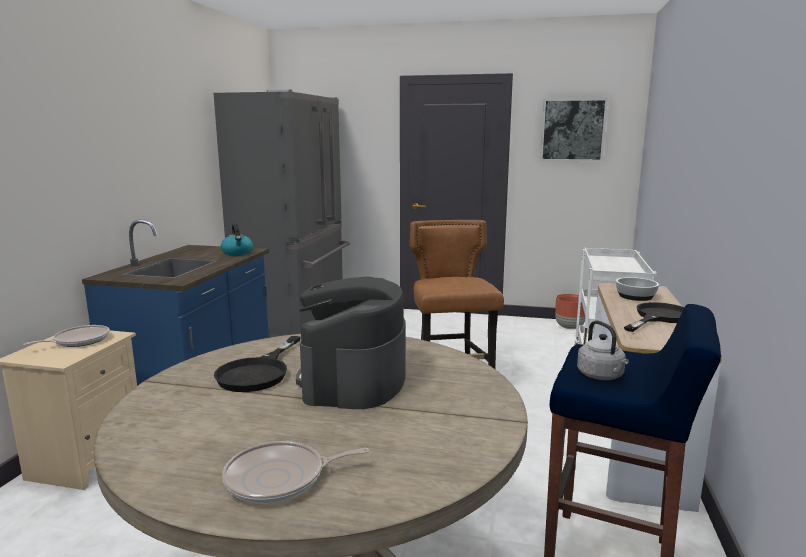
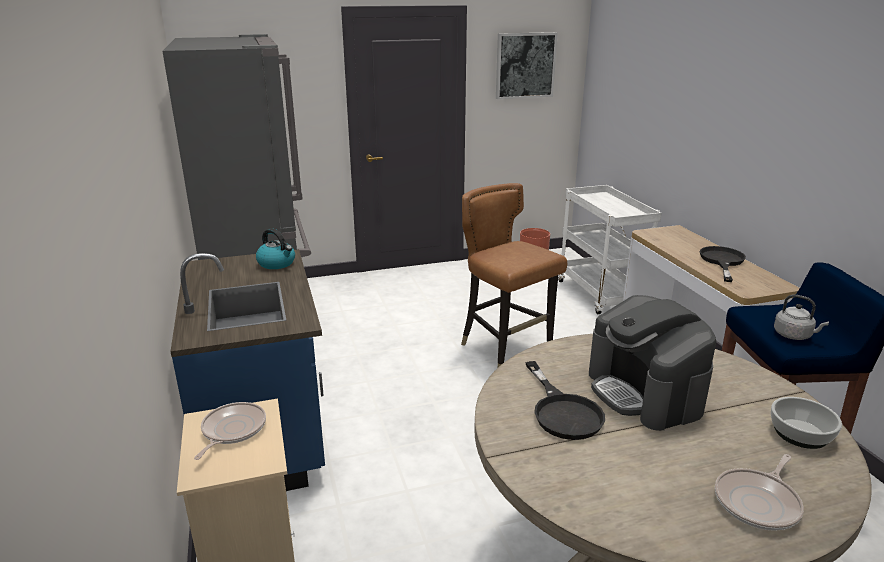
camera: 30 degrees left, 10 degrees up
(635, 296) = (677, 241): bowl -> bowl (801, 434)

